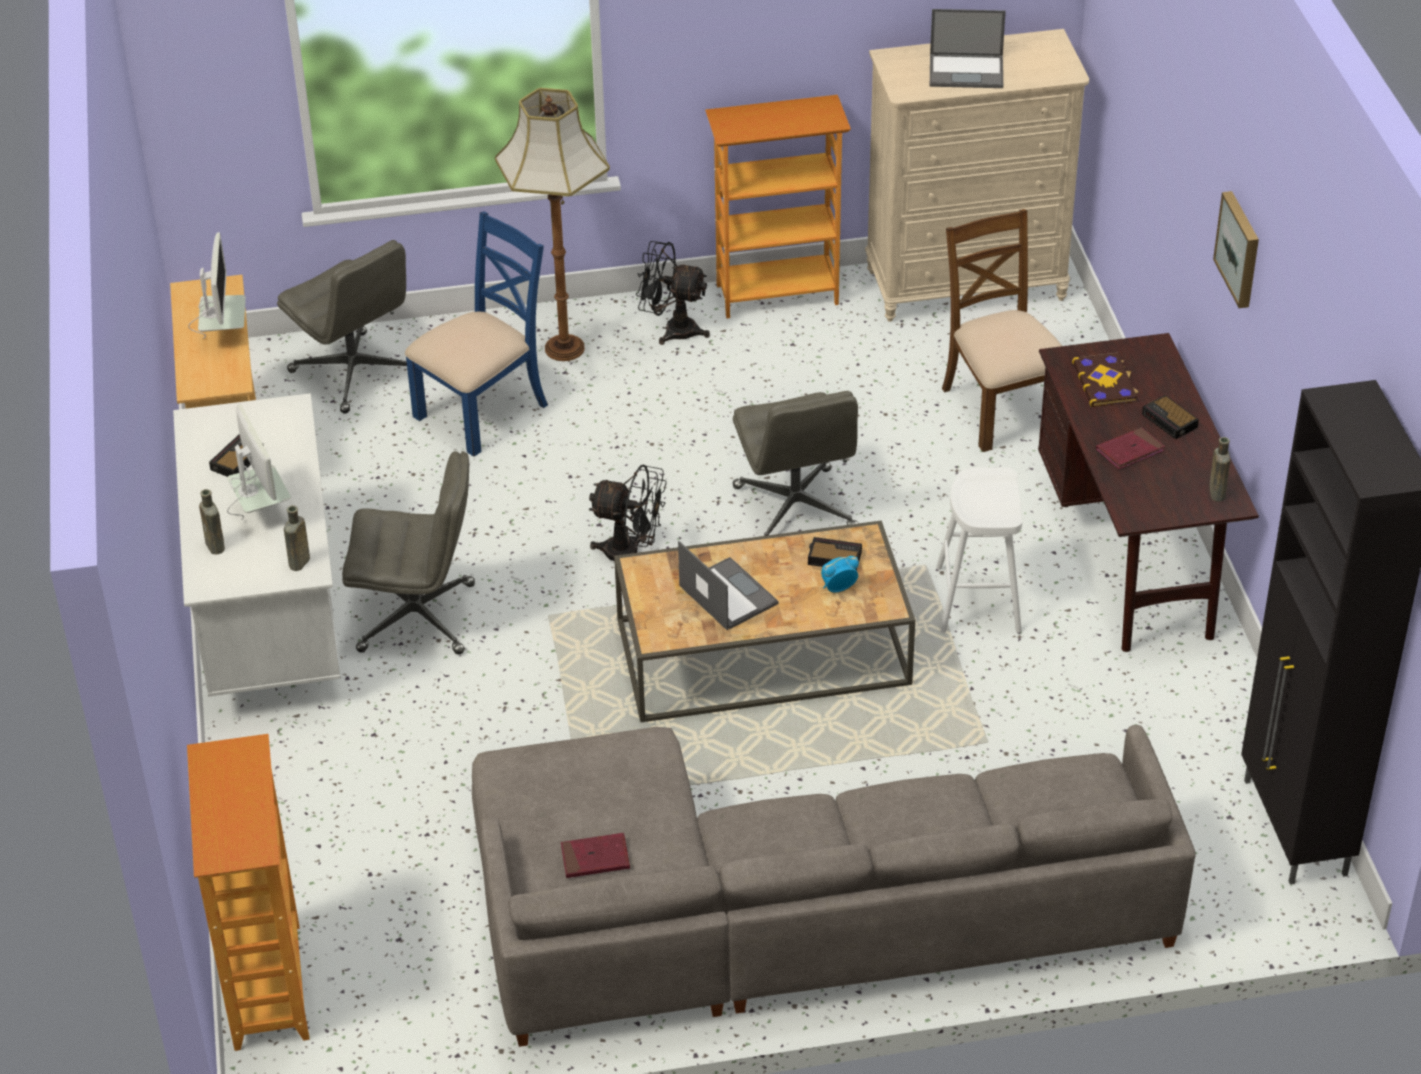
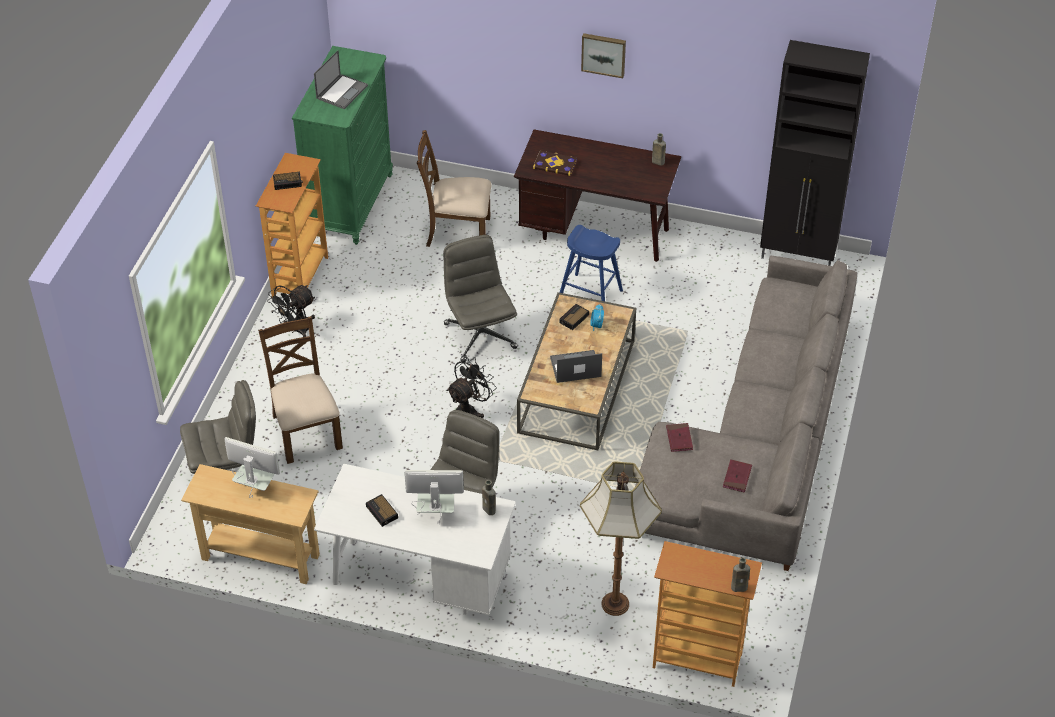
camera: 65 degrees left, 5 degrees up
(216, 547) = (452, 542): brown bottle -> brown bottle (740, 587)
(483, 411) = (306, 431): blue chair -> brown chair
(563, 348) = (276, 379): floor lamp -> floor lamp (614, 604)
(796, 509) = (479, 335): grey office chair -> grey office chair turned 120 degrees counterclockwise
(966, 284) = (350, 204): beige dresser -> green dresser
(978, 599) = (590, 295): white stool -> blue stool
(1130, 451) = (610, 177): red book -> red book (679, 439)
(1170, 421) = (598, 155): alarm clock -> alarm clock (288, 182)

